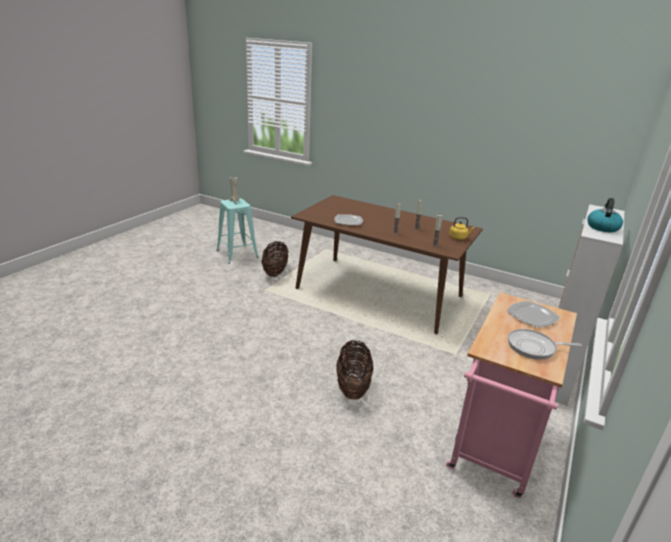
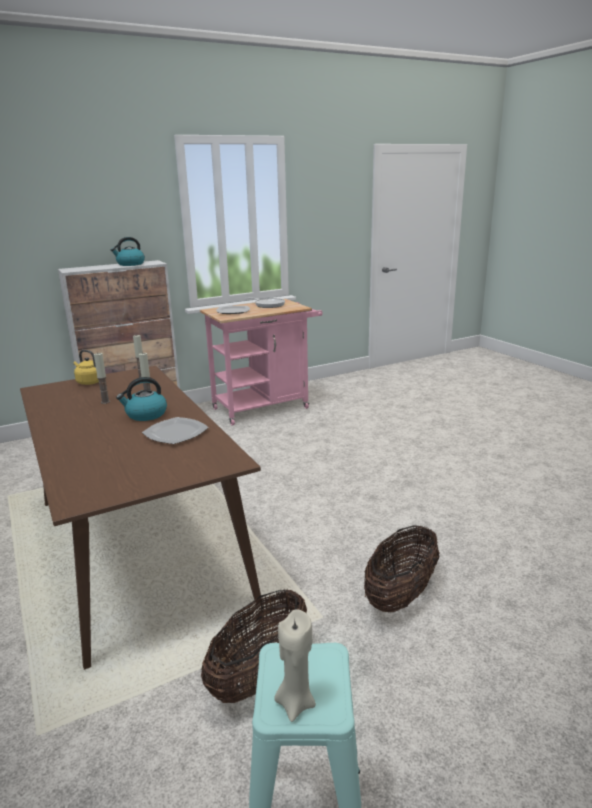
camera: 145 degrees left, 5 degrees down
(353, 386) = (321, 456): basket -> basket (400, 595)
(380, 226) = (145, 415): none -> kettle

